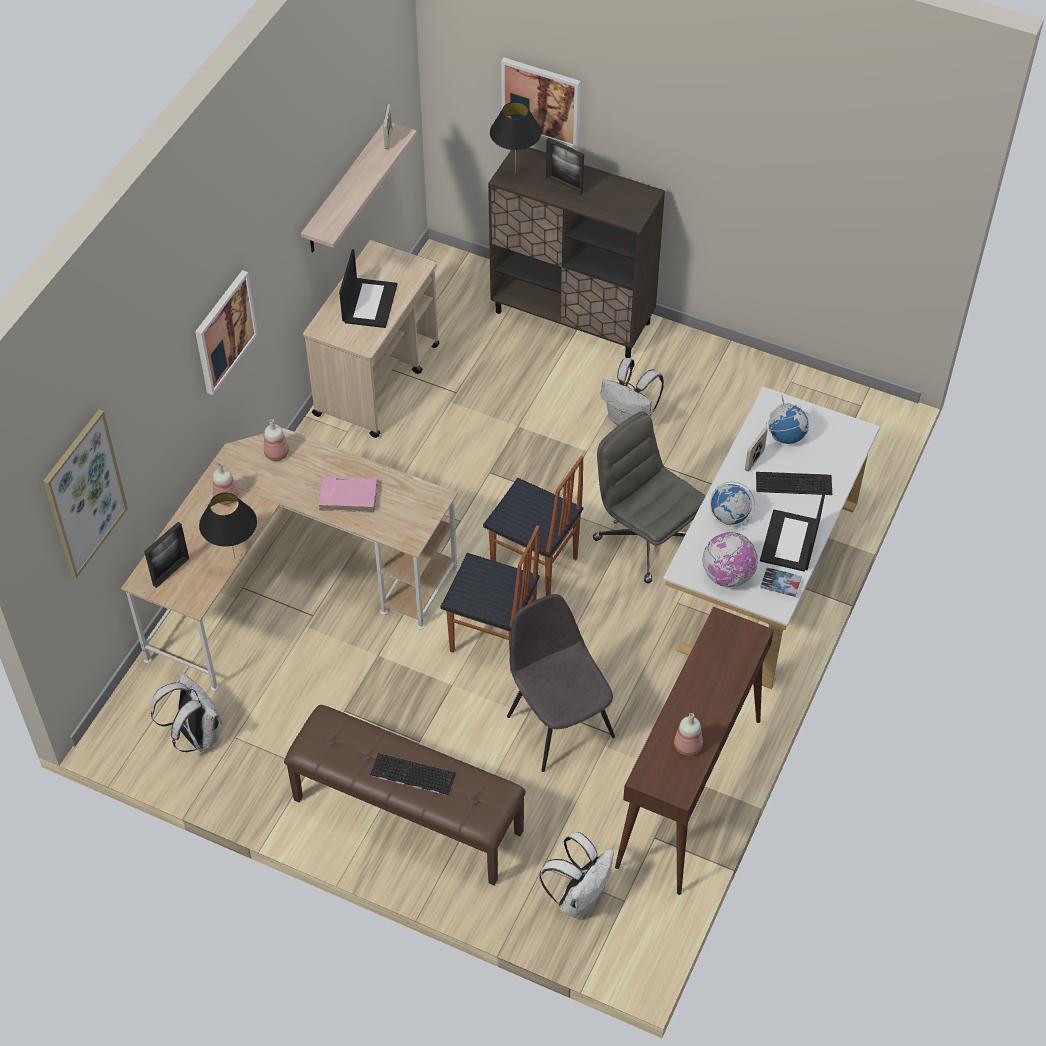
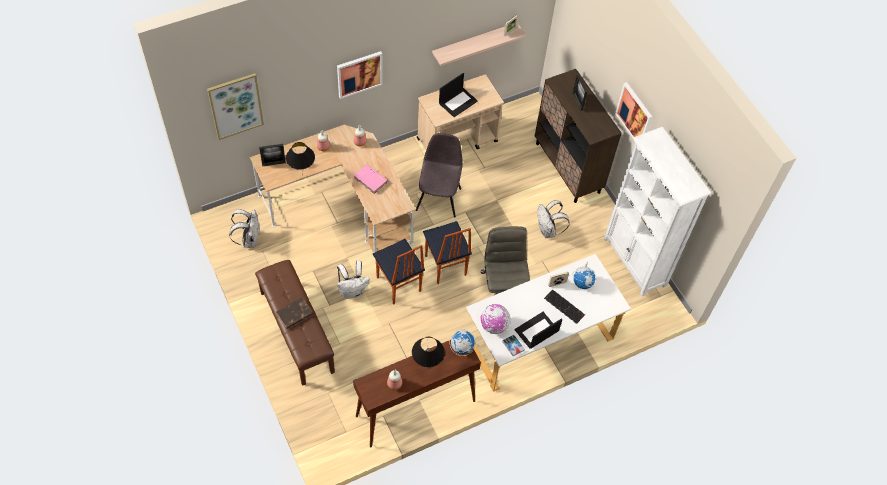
camera: 35 degrees right, 5 degrees up
(411, 775) = (294, 314): keyboard -> brown book
(515, 172) = (561, 82): black table lamp -> black table lamp (427, 367)
(541, 101) = (591, 55): picture -> picture (634, 114)
(559, 724) = (391, 339): grey chair -> grey chair (439, 198)
(579, 897) = (330, 416): white backpack -> white backpack (352, 291)
(729, 517) = (520, 301): globe -> globe (461, 347)
(785, 384) = (635, 262): none -> white bookcase

